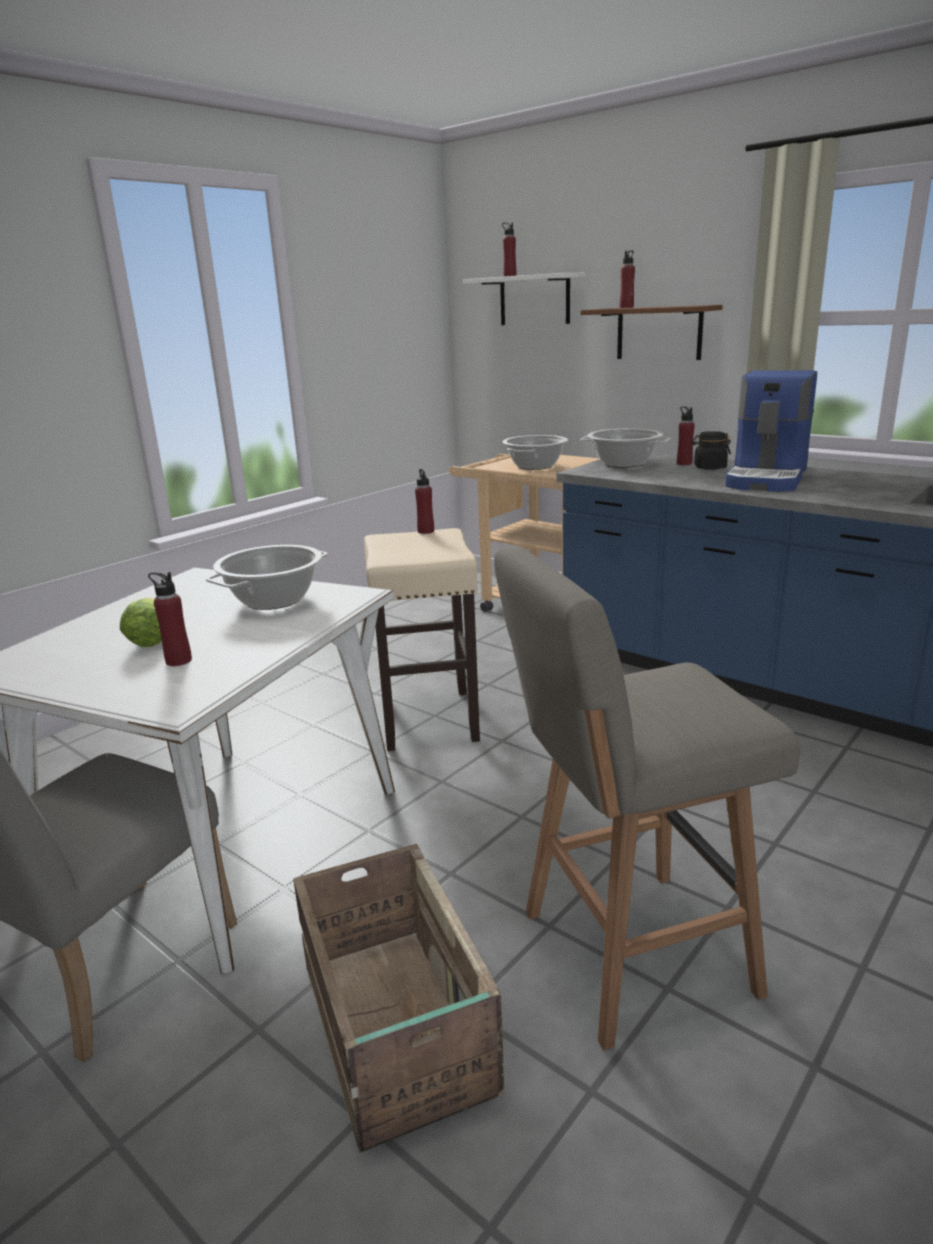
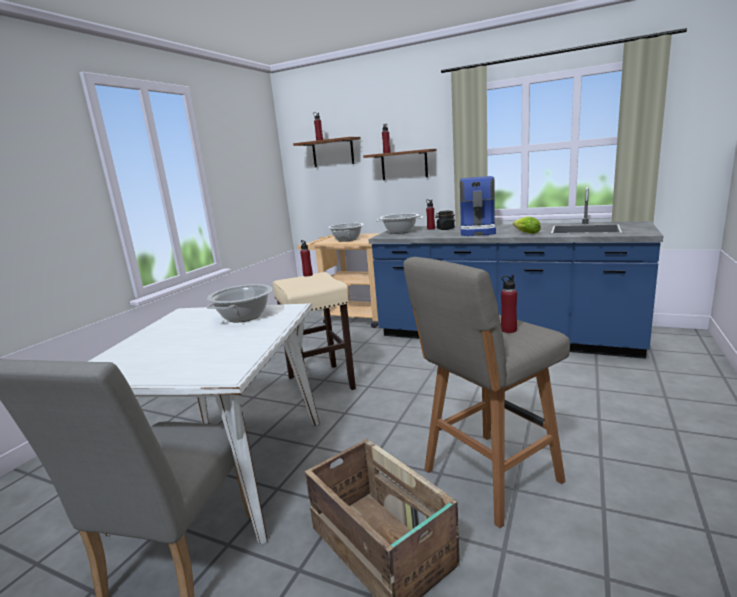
camera: 15 degrees left, 5 degrees down
(152, 637) = (181, 344): lettuce -> lettuce (525, 233)
(178, 661) = (209, 353): red bottle -> red bottle (508, 330)
(534, 300) = (333, 153): white shelf -> brown shelf

